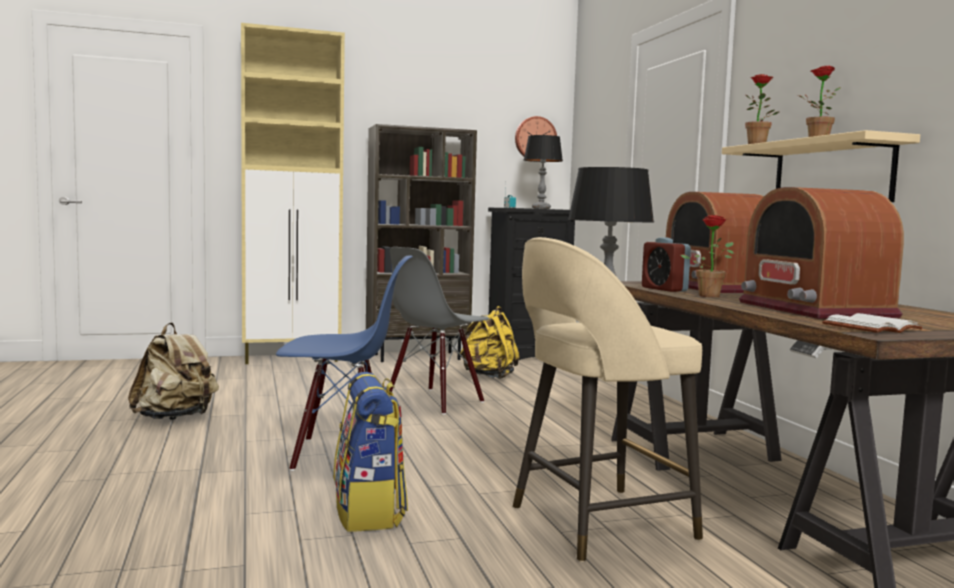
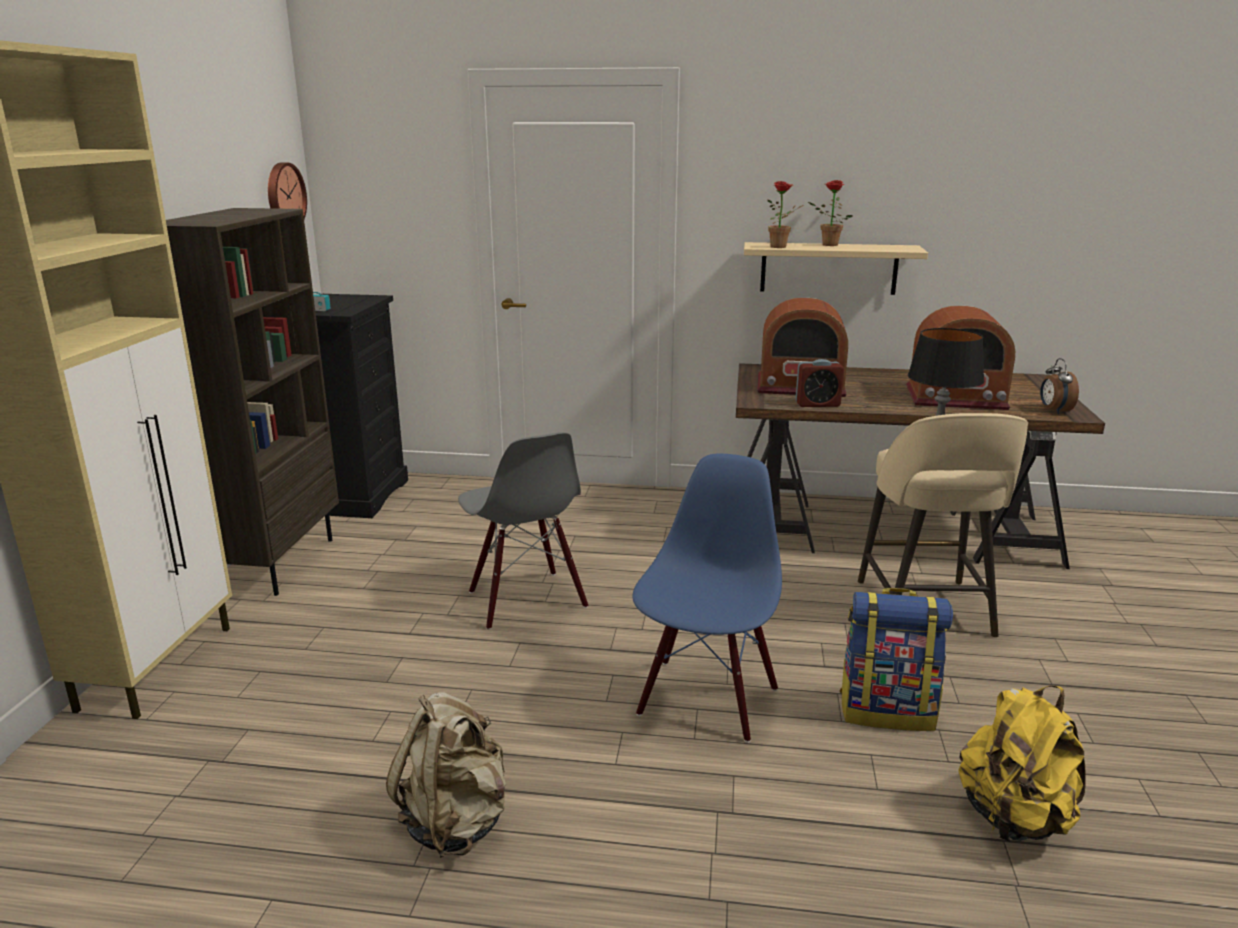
camera: 65 degrees left, 15 degrees up
(489, 376) = (442, 543): yellow backpack -> yellow backpack (1014, 819)
(541, 208) = (340, 301): table lamp -> none
(710, 295) = (867, 402): potted plant -> none
(872, 328) = (1054, 411): white book -> alarm clock

